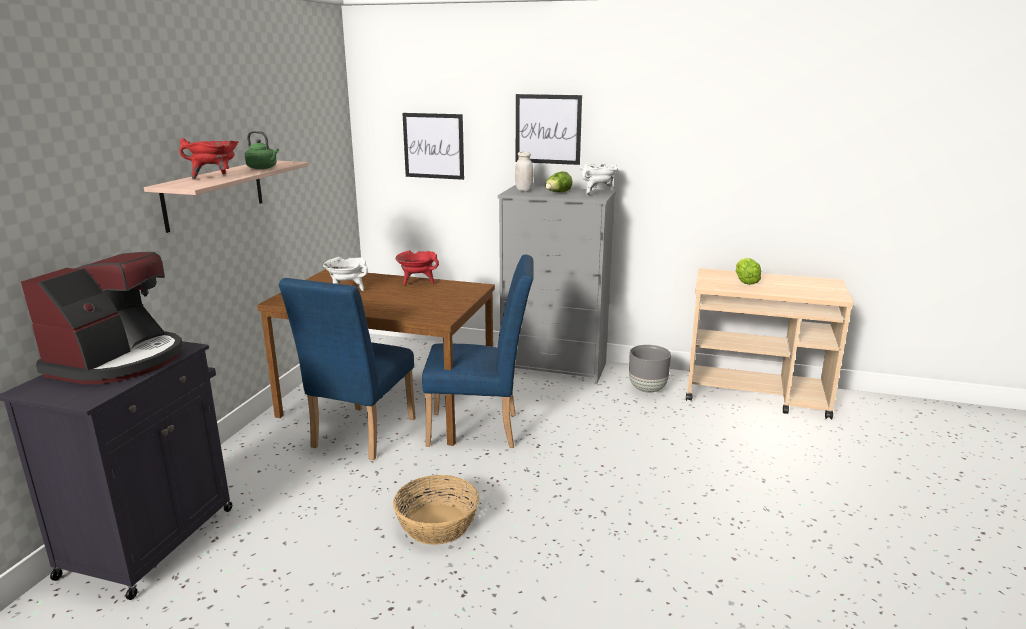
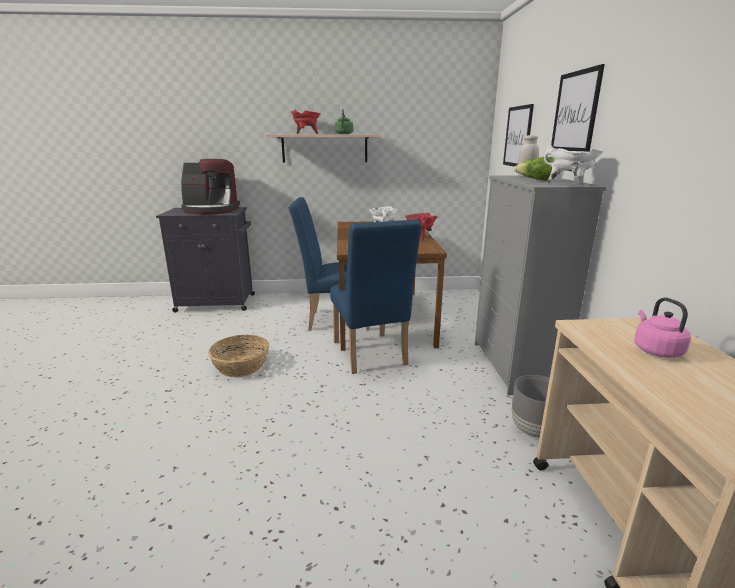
camera: 70 degrees right, 0 degrees up
(745, 281) = (655, 350): lettuce -> pink kettle

